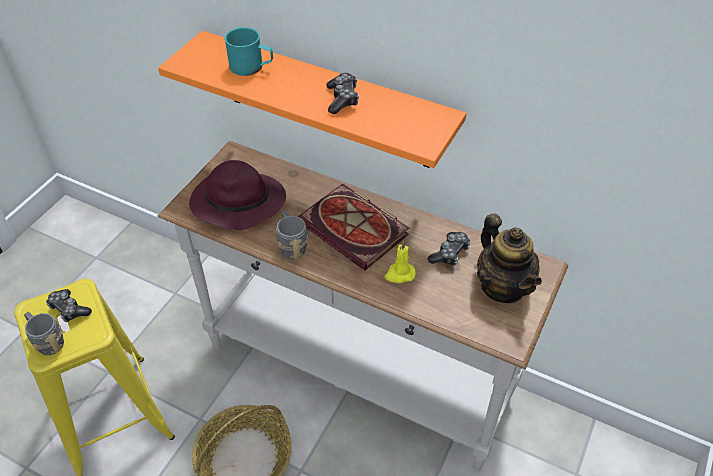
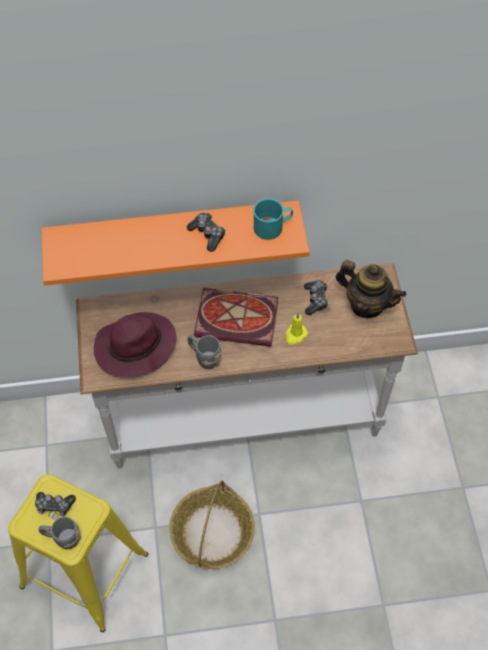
camera: 35 degrees left, 10 degrees up
(251, 67) = (116, 242): turquoise mug -> turquoise mug (272, 227)

